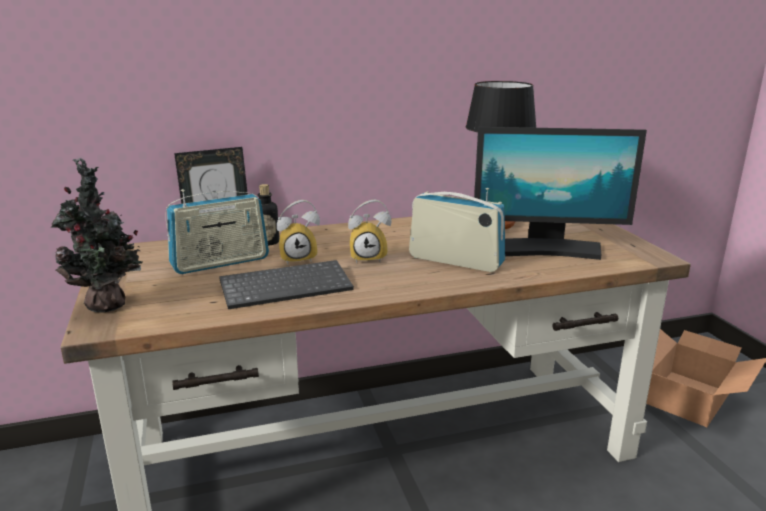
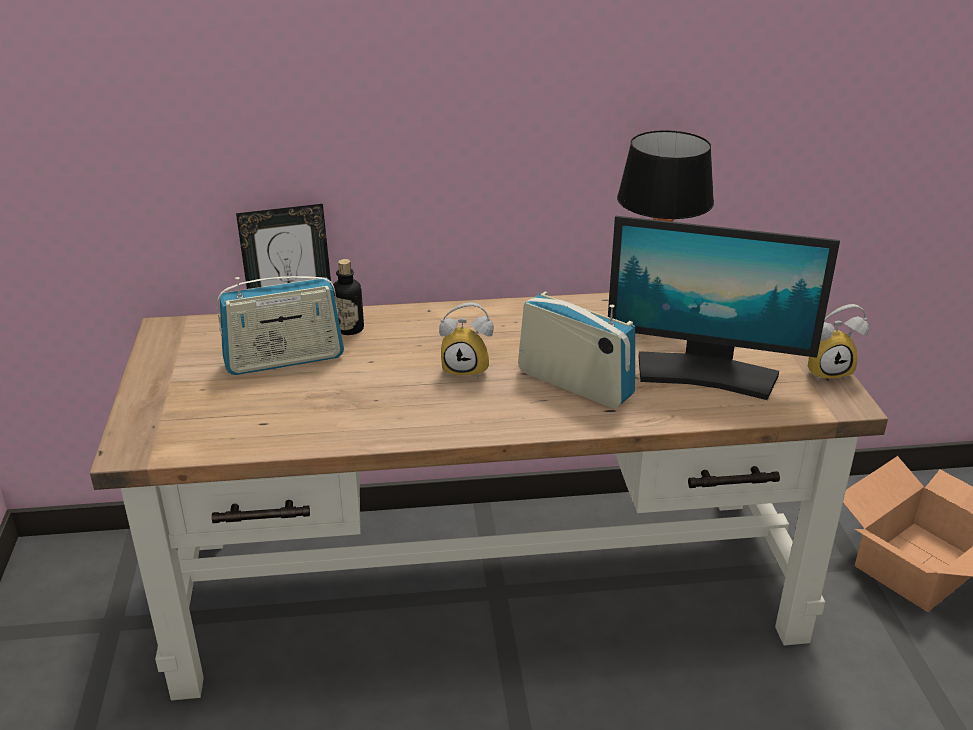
camera: 10 degrees right, 10 degrees up
(109, 306) = (147, 419): potted plant -> none
(287, 286) = (354, 407): keyboard -> none
(299, 258) = (380, 361): alarm clock -> alarm clock (828, 371)

